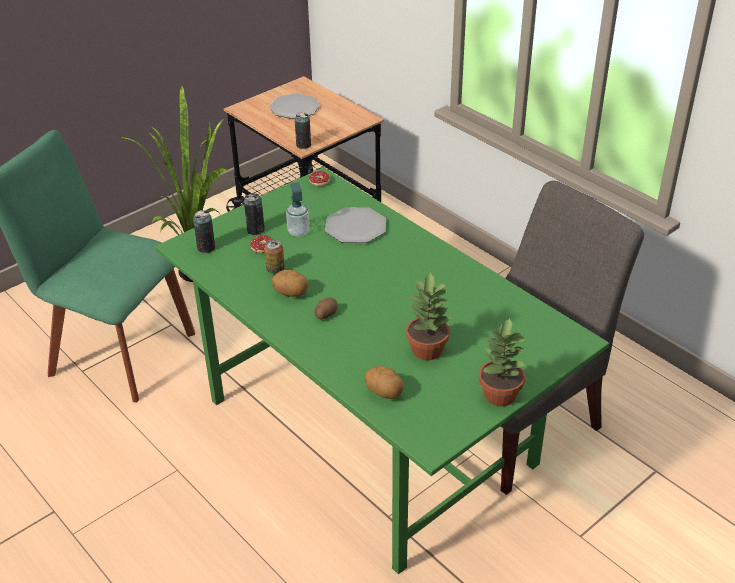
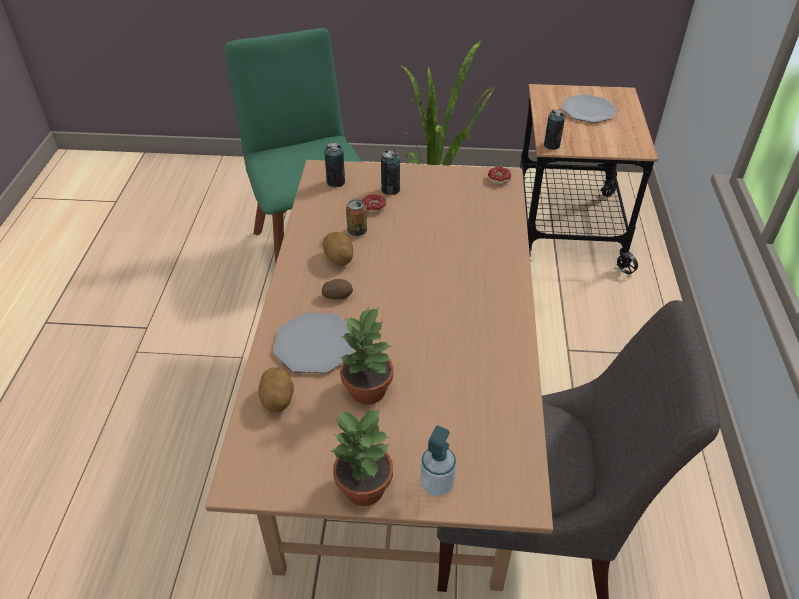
camera: 45 degrees right, 5 degrees up
(298, 232) = (420, 211): soap dispenser -> soap dispenser (437, 484)
(355, 227) = (471, 236): plate -> plate (315, 344)
(372, 431) = (401, 439): green dining table -> brown dining table

